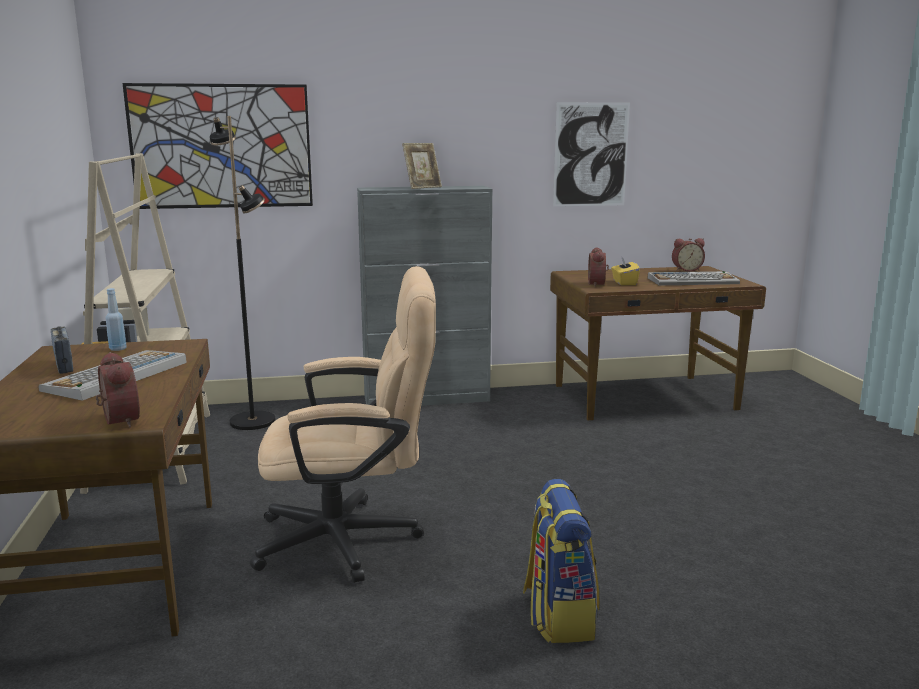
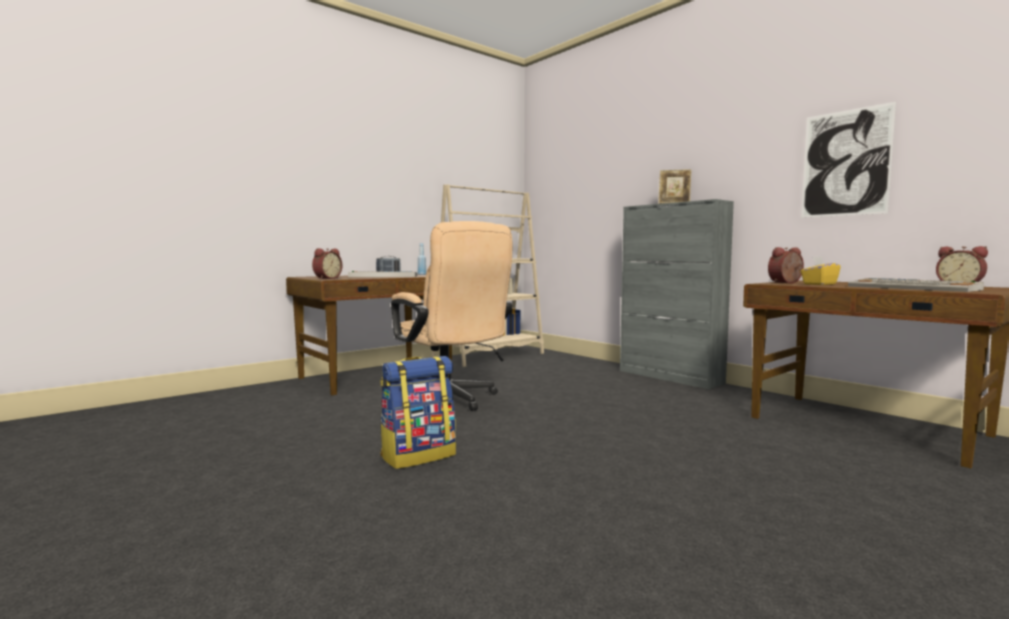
camera: 60 degrees right, 10 degrees down
(221, 146) = (573, 187): picture -> none
(253, 421) = (553, 360): black floor lamp -> none

